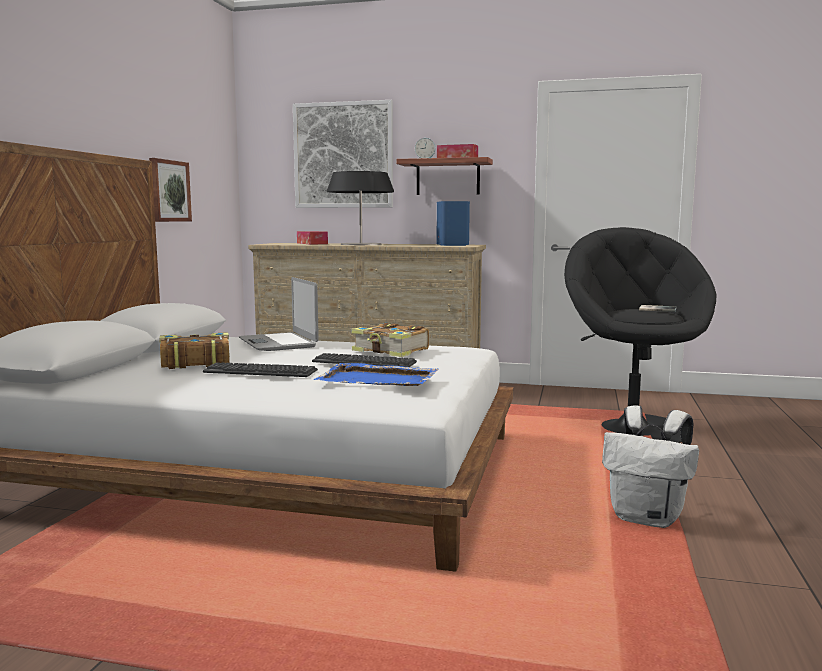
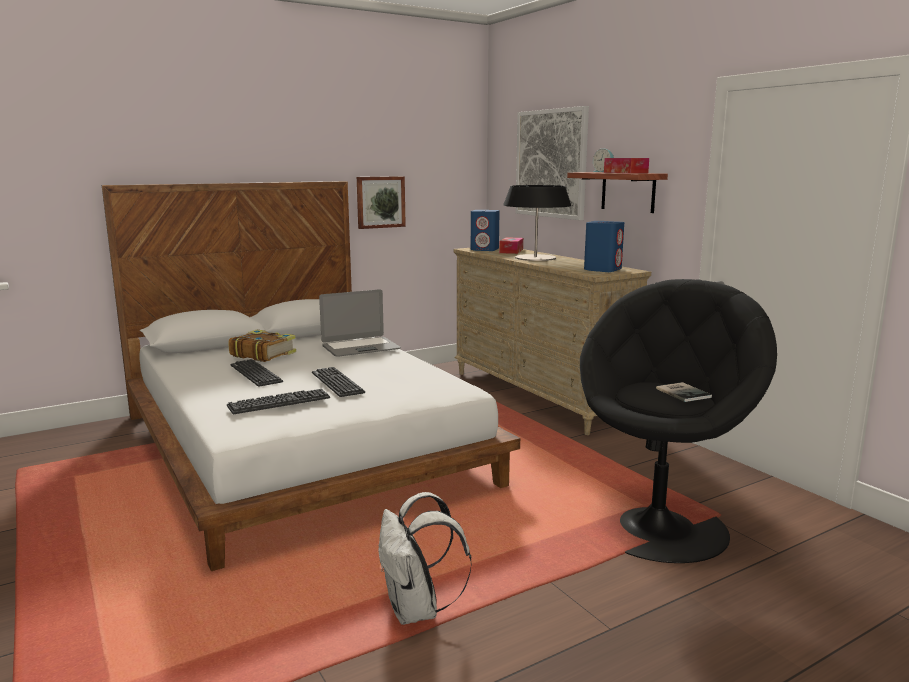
camera: 45 degrees right, 5 degrees up
(278, 343) = (360, 348): laptop -> laptop turned 135 degrees counterclockwise
(282, 244) = (485, 249): none -> blue speaker
(379, 379) = (279, 402): blue tray -> keyboard
(391, 351) = (395, 376): book -> none

